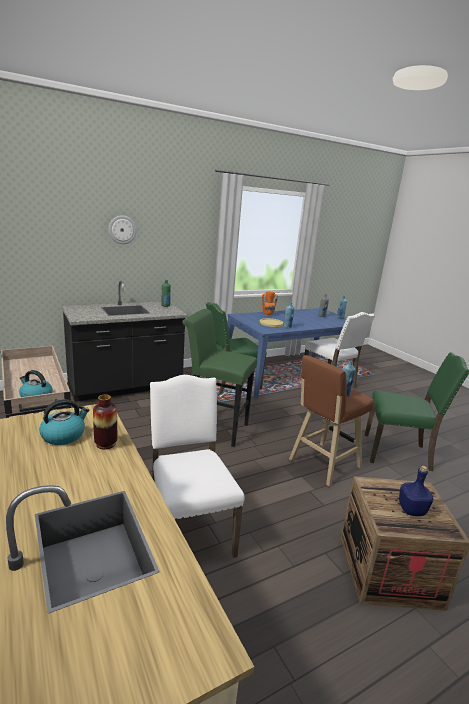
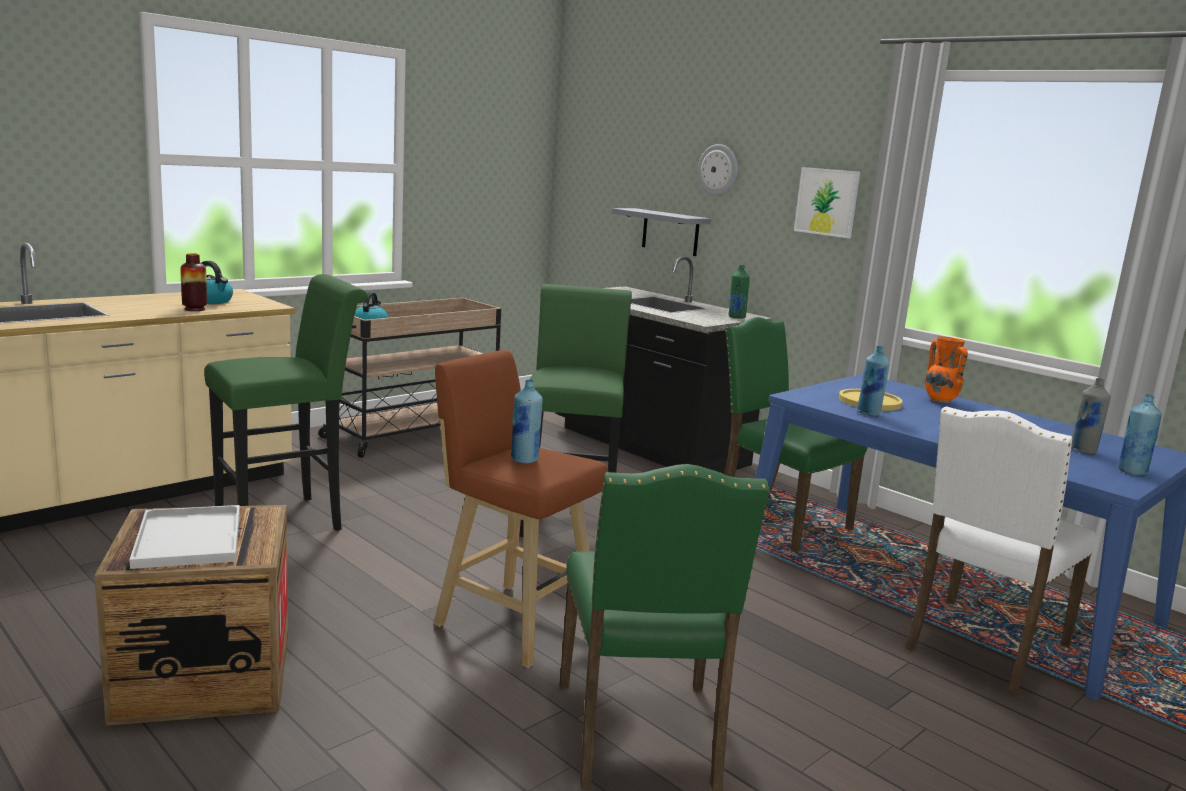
camera: 75 degrees right, 5 degrees down
(92, 268) = (670, 232): none -> grey shelf
(188, 243) = (827, 202): none -> picture
(188, 531) = (288, 520): white chair -> green stool
(411, 510) = (187, 537): blue bottle -> white tray

